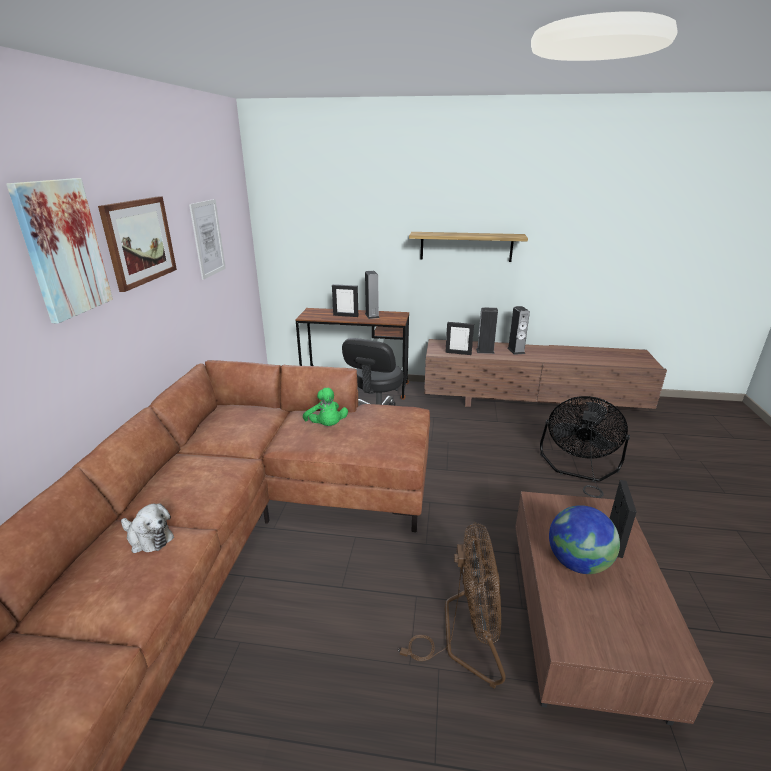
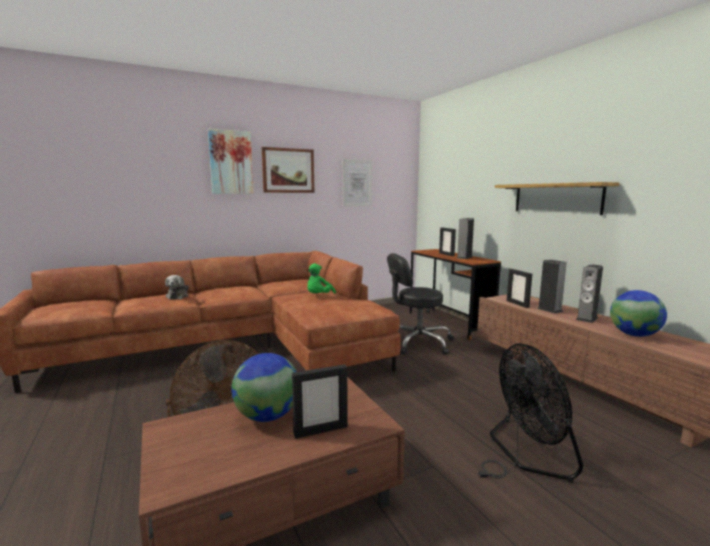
camera: 55 degrees right, 15 degrees down
(557, 355) = (634, 335): none -> globe

